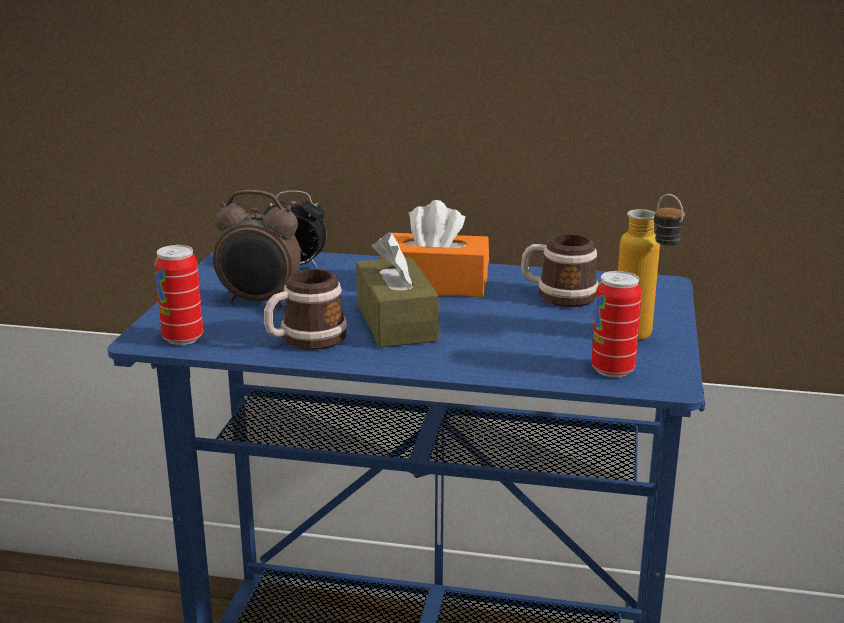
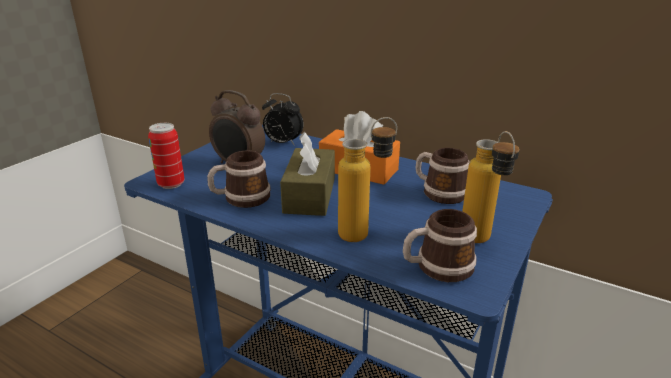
camera: 20 degrees right, 5 degrees up
(503, 351) = (365, 233): none -> bottle
(612, 370) = (437, 267): can -> mug

